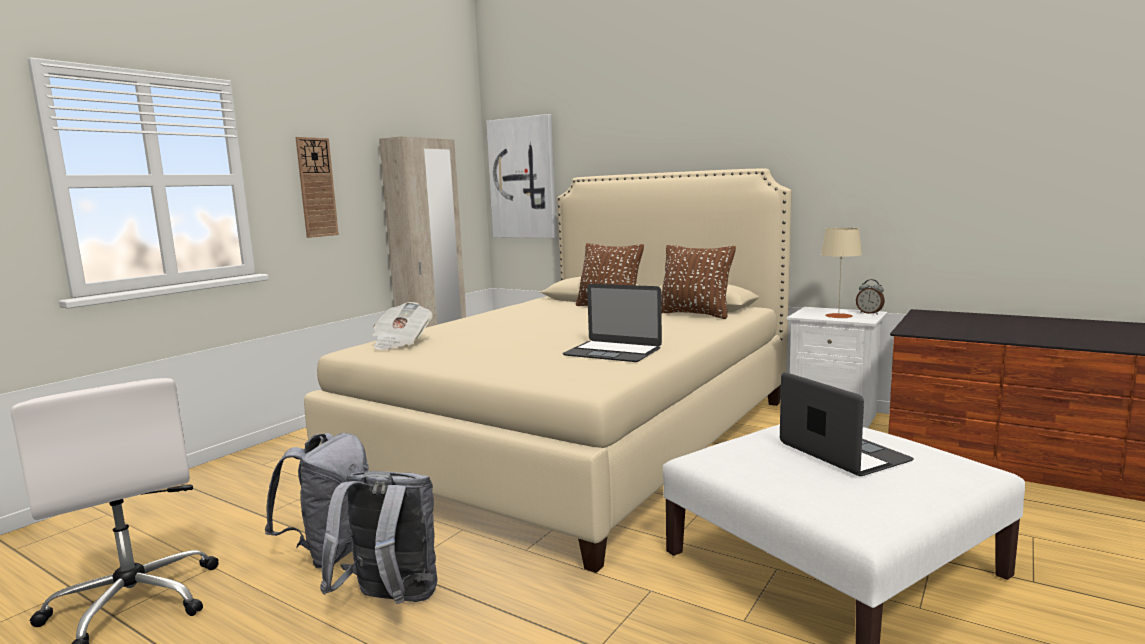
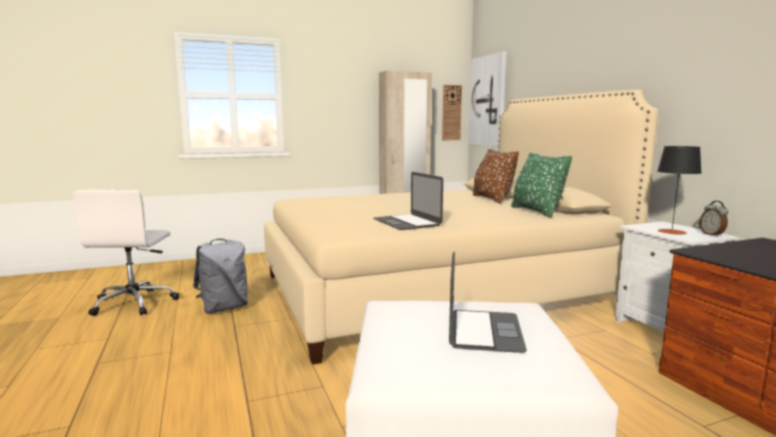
camera: 35 degrees right, 0 degrees up
(316, 187) = (330, 103): wall clock -> wall clock (451, 112)
(390, 602) = (207, 339): grey backpack -> none
(401, 343) = (317, 199): newspaper -> none
(695, 314) = (537, 211): brown pillow -> green pillow
(838, 316) = (671, 232): beige table lamp -> black table lamp

